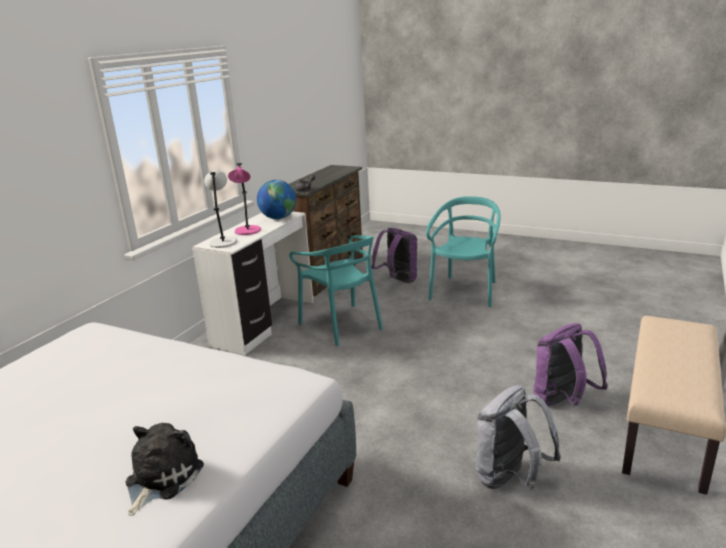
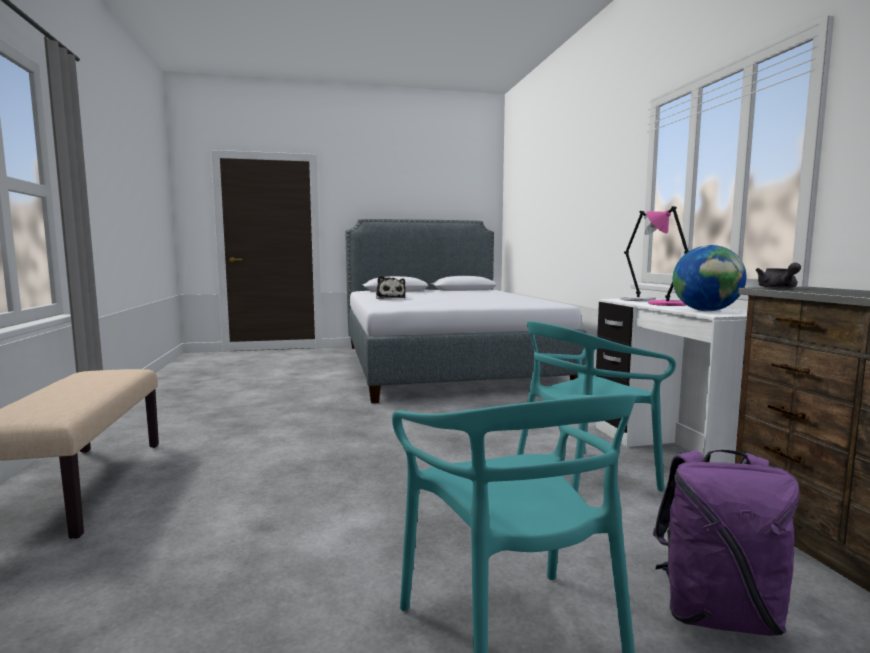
camera: 140 degrees right, 15 degrees down
(342, 325) = (583, 479): turquoise chair -> turquoise chair turned 45 degrees counterclockwise
(510, 479) = (258, 425): grey backpack -> none
(563, 402) = (211, 478): purple backpack -> none

